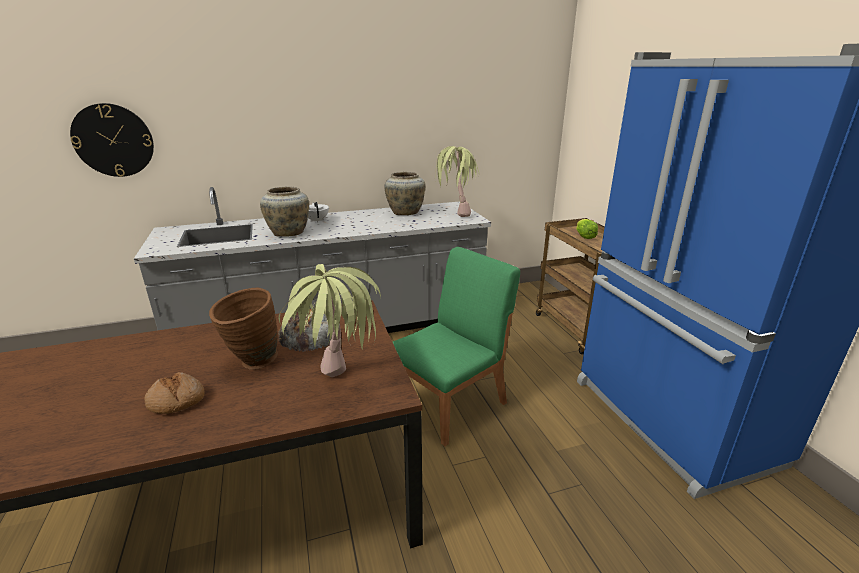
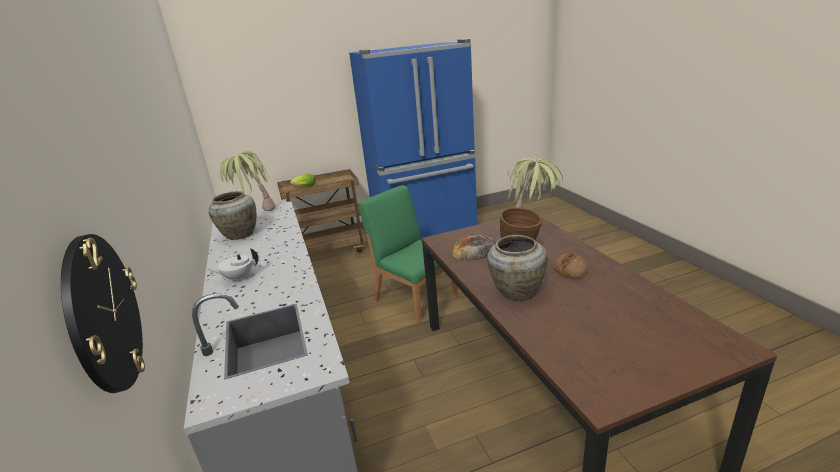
camera: 90 degrees left, 0 degrees up
(289, 233) = (282, 284): beige vase -> beige vase (516, 292)

